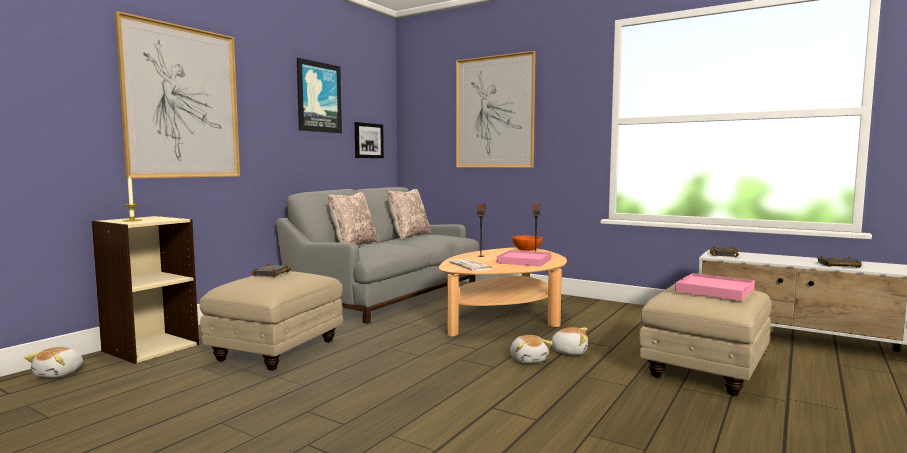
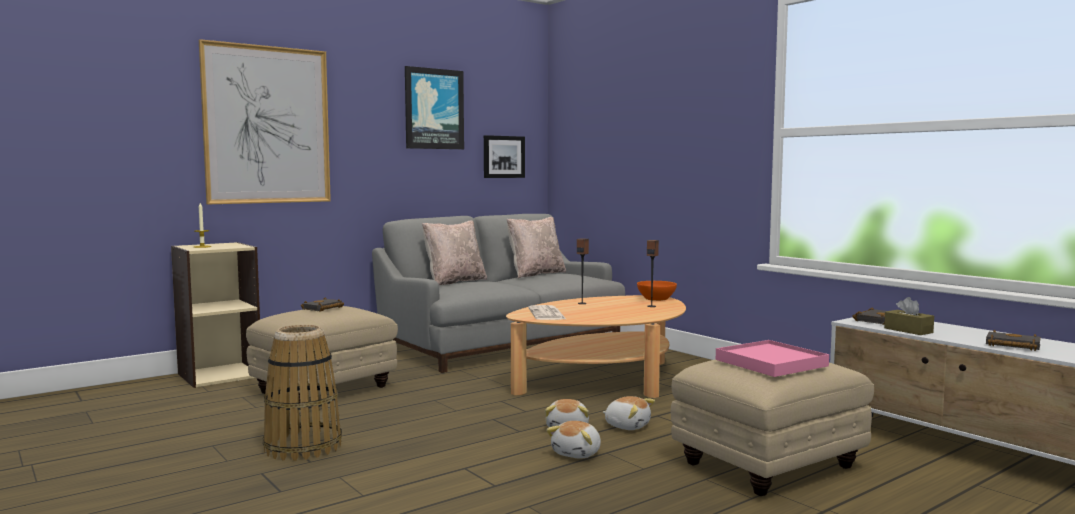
camera: 20 degrees right, 0 degrees up
(60, 373) = (130, 389): plush toy -> plush toy (577, 453)
(319, 409) = (303, 446): none -> basket
(494, 112) = (645, 120): picture -> none
(524, 261) = (621, 312): pink tray -> none
(758, 260) = (908, 330): none -> brown tissue box

